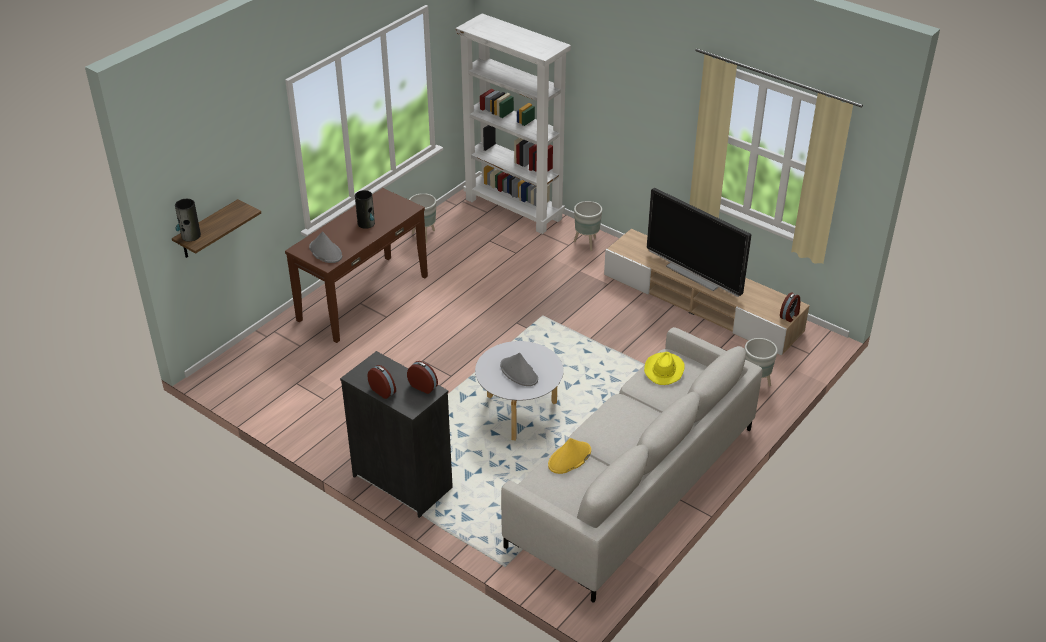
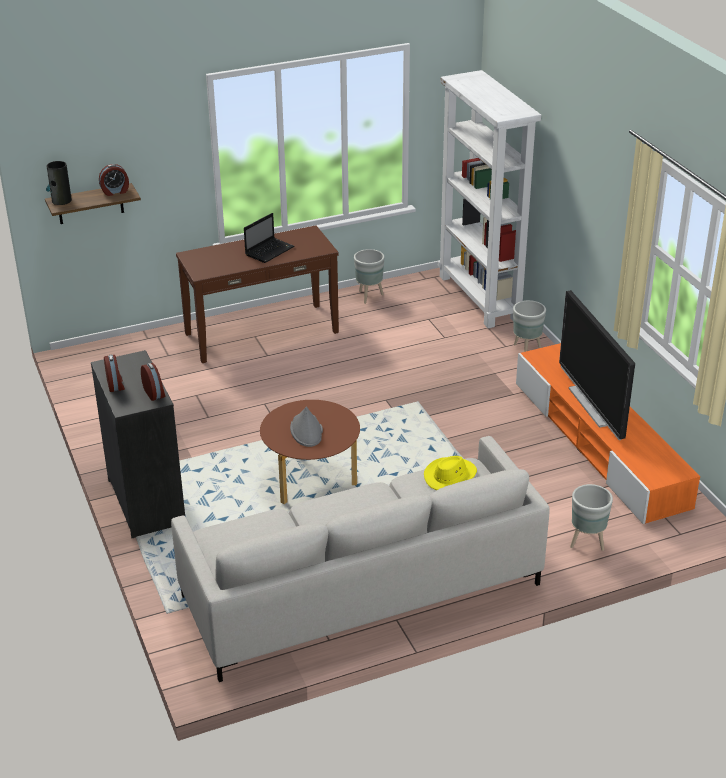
camera: 30 degrees right, 5 degrees down
(325, 252) = (209, 263): grey hat -> none
(366, 223) = (270, 251): vase -> laptop
(519, 412) = (311, 481): grey coffee table -> brown coffee table
(569, 458) = (272, 522): yellow hat -> none
(702, 304) = (599, 445): beige tv stand -> orange tv stand
(789, 316) = (665, 479): alarm clock -> alarm clock (115, 192)

